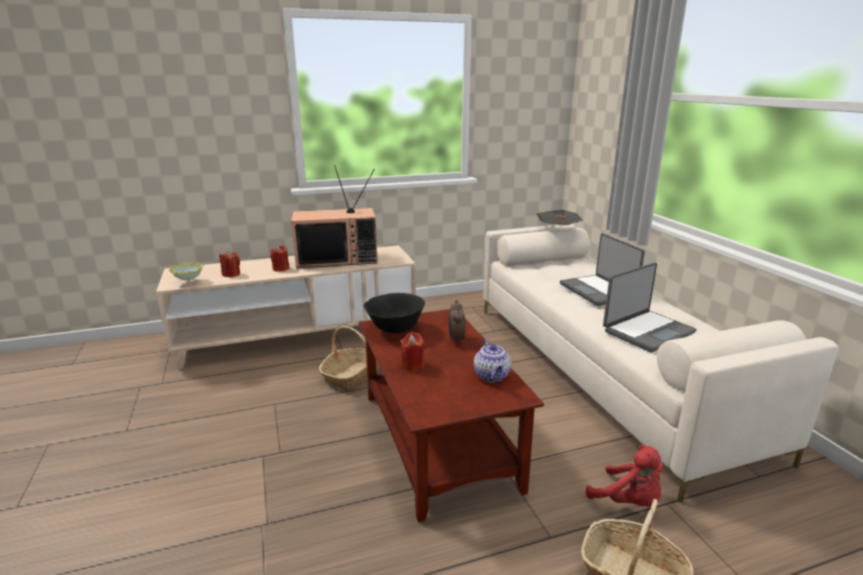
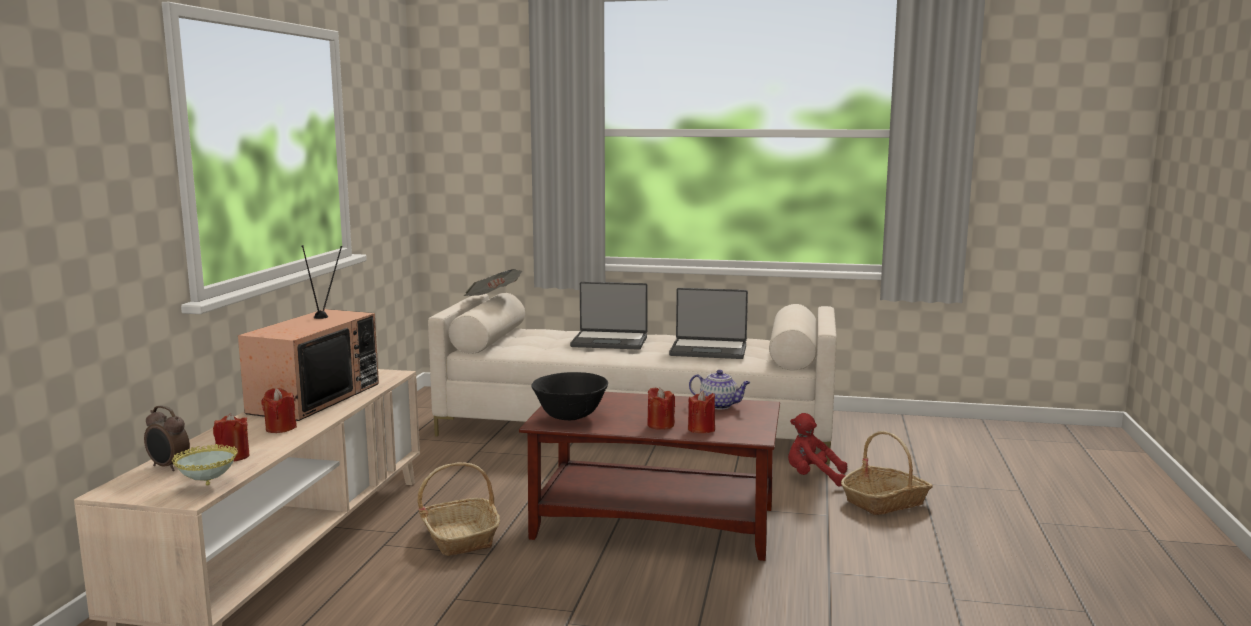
camera: 60 degrees left, 10 degrees down
(419, 385) = (701, 429): none -> red candle
(456, 340) = (632, 402): alarm clock -> alarm clock (168, 467)
(628, 501) = (813, 478): red plush toy -> red plush toy turned 150 degrees counterclockwise
(647, 331) = (708, 350): laptop -> laptop turned 105 degrees clockwise

